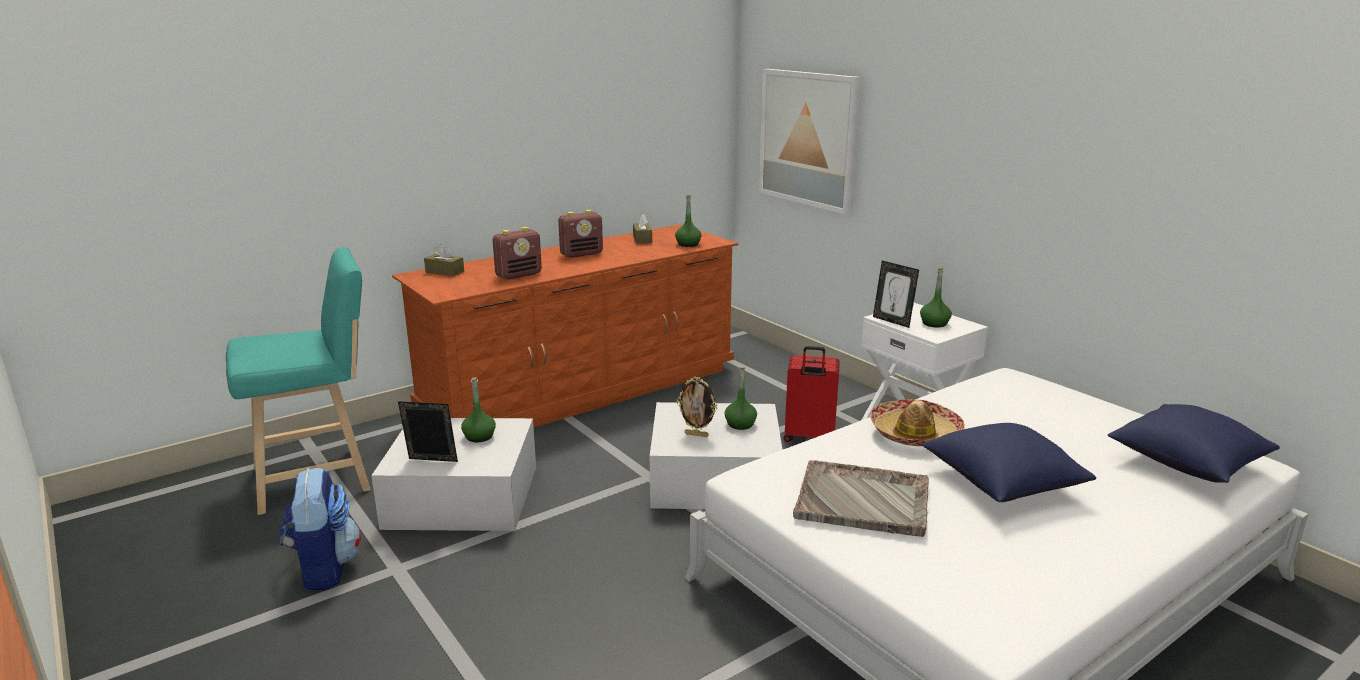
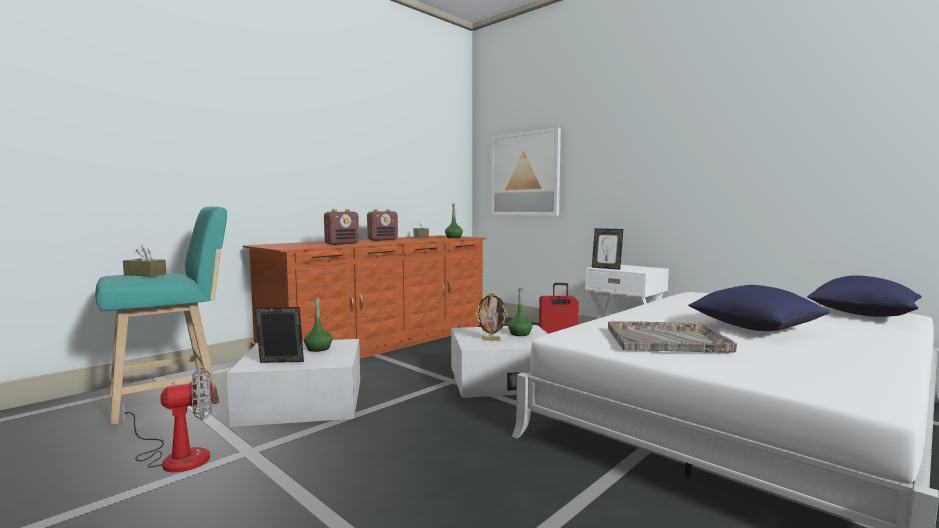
camera: 10 degrees left, 15 degrees down
(324, 568) = (176, 457): backpack -> fan
(444, 272) = (284, 244): brown tissue box -> brown tissue box (145, 274)
(915, 433) = (666, 312): hat -> none
(934, 323) = (634, 268): green bottle -> none

